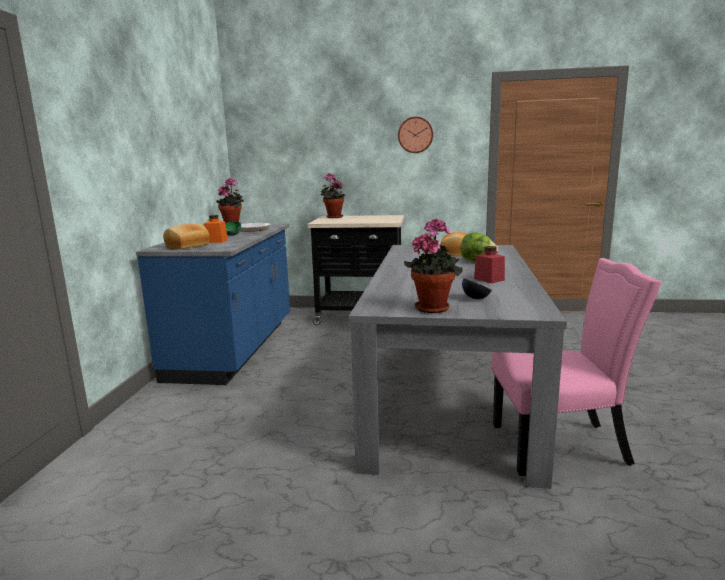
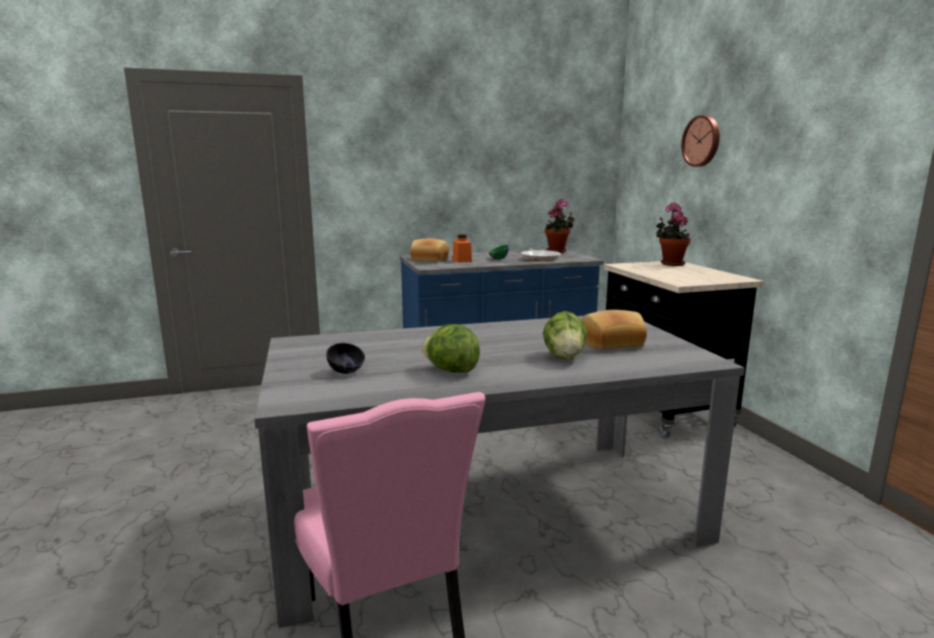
camera: 65 degrees right, 0 degrees up
(415, 135) = (802, 149): wall clock -> wall clock (702, 141)
(433, 307) = (302, 359): potted plant -> none
(489, 279) = (451, 370): red jar -> lettuce

